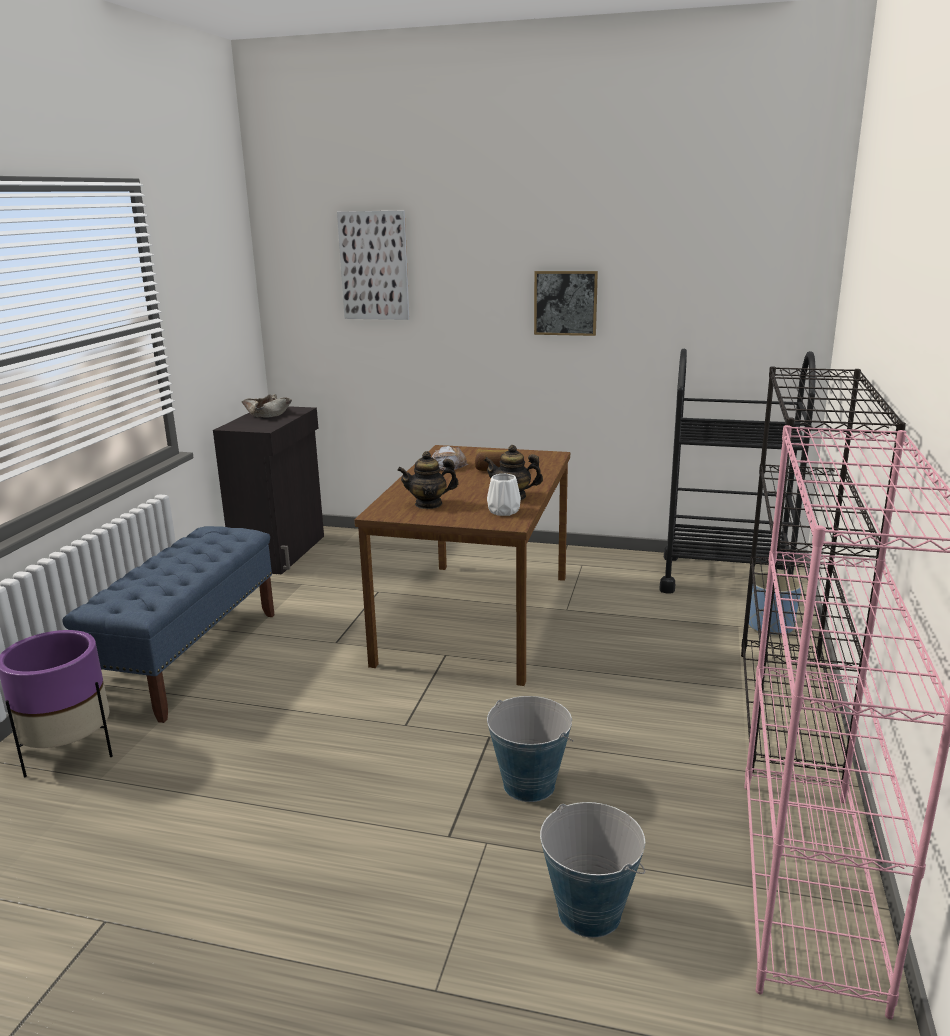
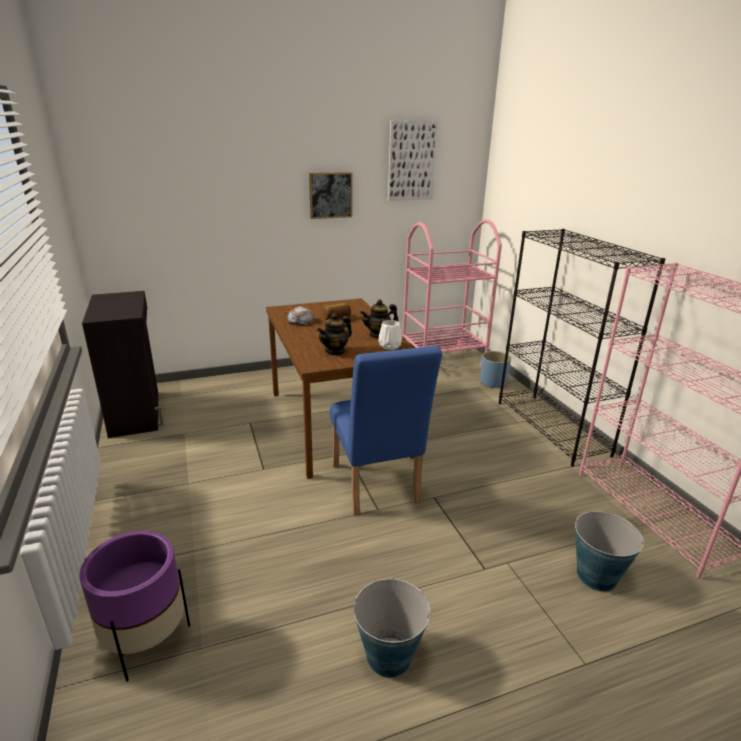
camera: 35 degrees left, 5 degrees up
(190, 658) = (160, 519): blue bench -> none
(267, 414) = (110, 302): beige bowl -> none
(374, 266) = (180, 170): picture -> picture (411, 161)
(432, 702) = (376, 488): none -> blue chair
(528, 784) = (487, 517): bucket -> bucket (388, 656)
(725, 578) = (442, 361): black cart -> pink cart

